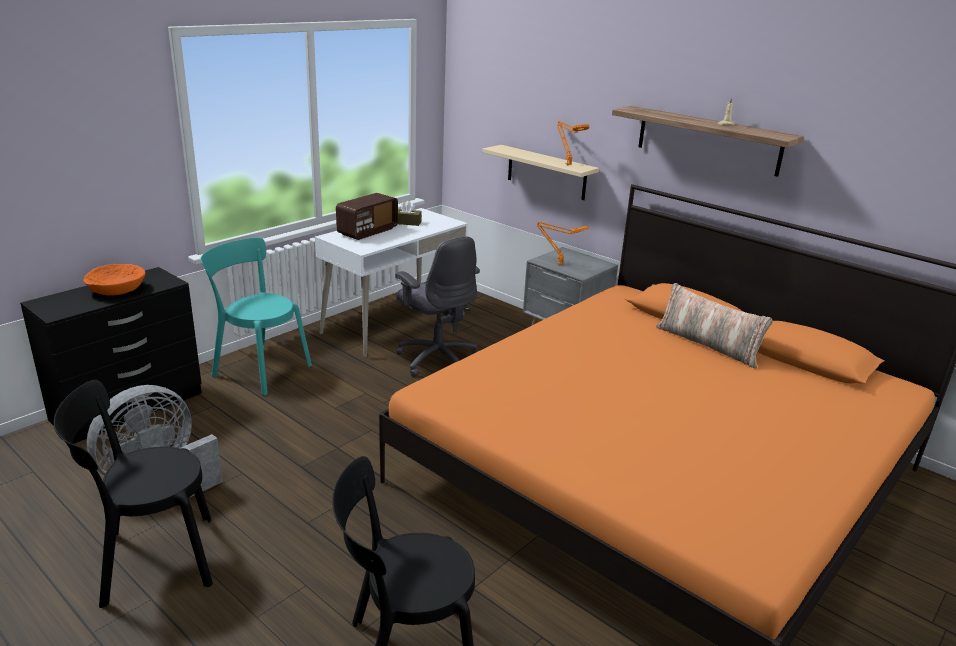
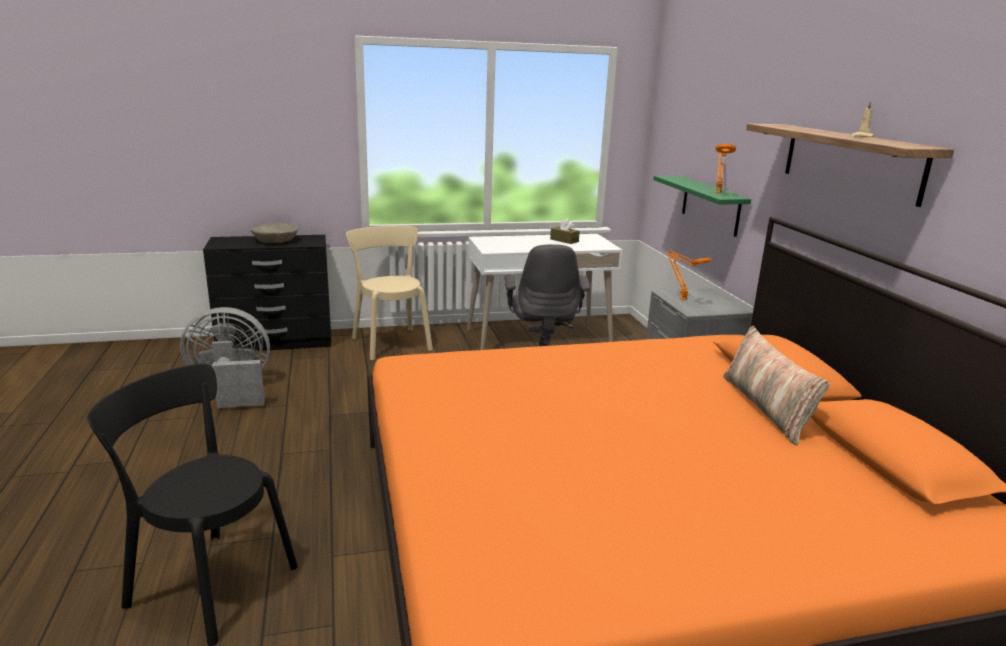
camera: 35 degrees right, 5 degrees down
(117, 289) = (275, 241): orange bowl -> beige bowl
(151, 560) = (160, 437): black chair -> none
(259, 369) = (390, 342): turquoise chair -> beige chair
(367, 231) = (517, 240): radio -> none
(546, 172) = (710, 205): beige shelf -> green shelf

